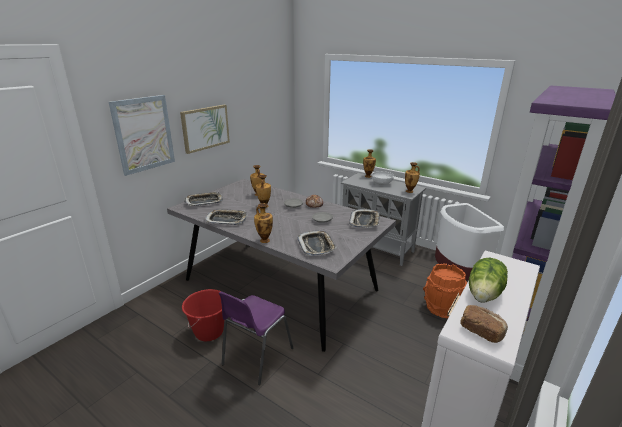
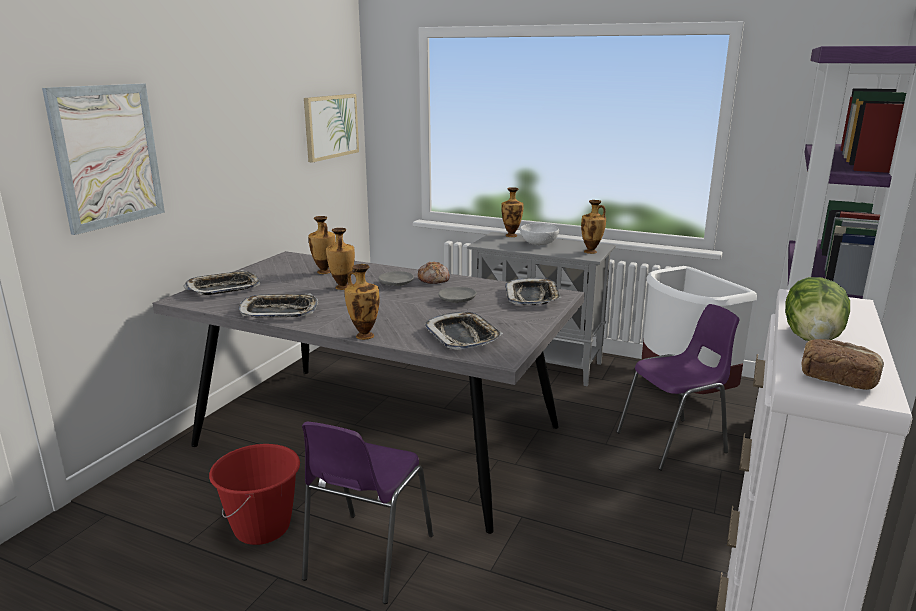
camera: 10 degrees left, 5 degrees down
(205, 128) = (217, 152): picture -> picture (331, 126)
(442, 308) = (674, 443): orange bucket -> purple chair

